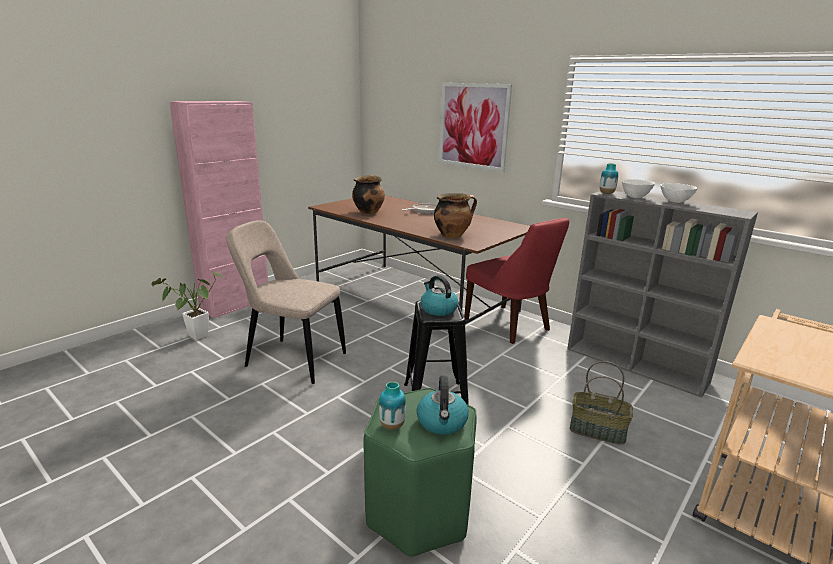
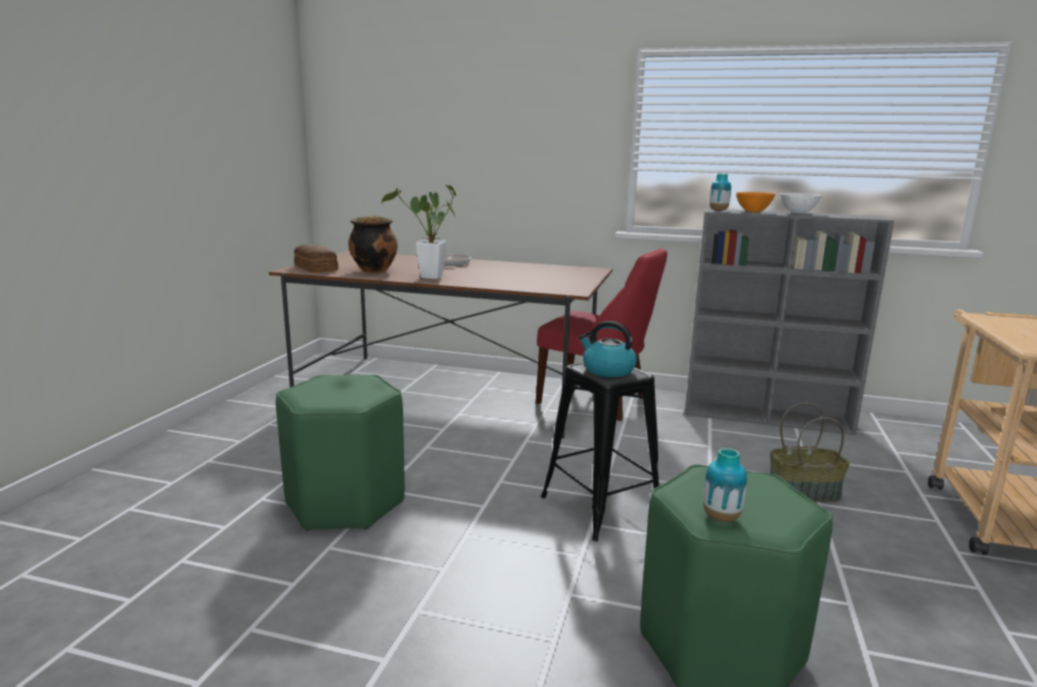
camera: 25 degrees left, 5 degrees down
(194, 337) = (138, 508): potted plant -> potted plant (429, 278)
(236, 305) = (170, 446): pink cabinet -> none
(292, 359) = (346, 502): beige chair -> green stool
(336, 207) = (315, 268): none -> bread
(442, 422) = (769, 498): kettle -> none
(452, 235) = (530, 284): cooking pot -> none
(473, 126) = (503, 143): picture -> none
(634, 197) = (752, 212): white bowl -> orange bowl

